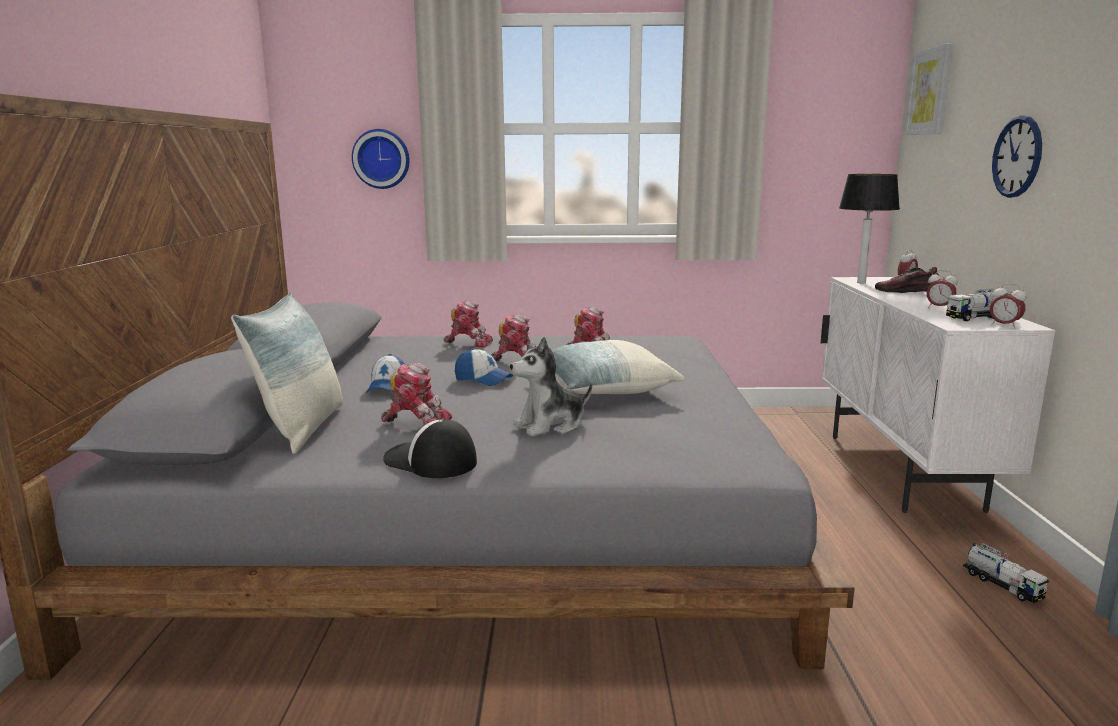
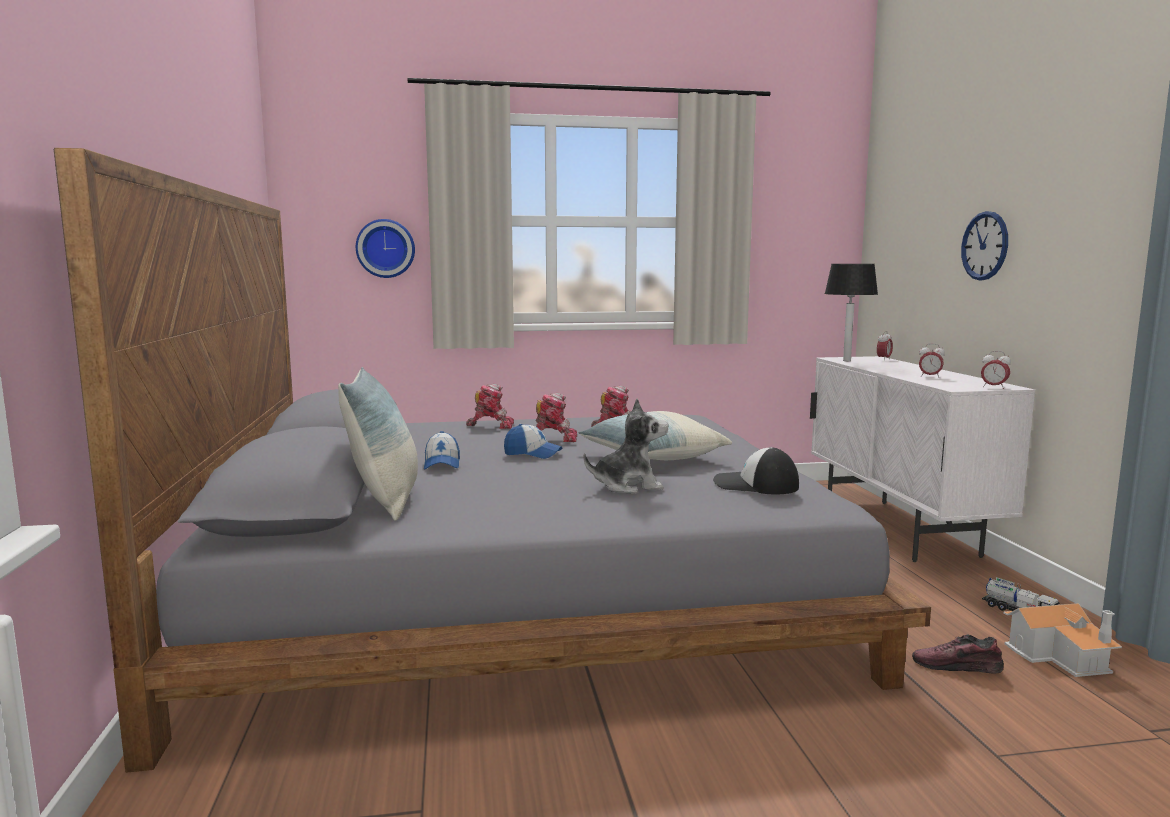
camera: 10 degrees left, 5 degrees down
(417, 422) = (497, 489): toy robot -> none
(430, 461) = (536, 519): cap -> cap (755, 485)
(551, 425) = (628, 486): plush toy -> plush toy turned 150 degrees counterclockwise
(907, 292) = (892, 366): shoe -> shoe (957, 667)
(930, 92) = (892, 193): picture -> none
(977, 317) = (966, 382): toy truck -> none
(1030, 647) = (1060, 656): none -> toy house

